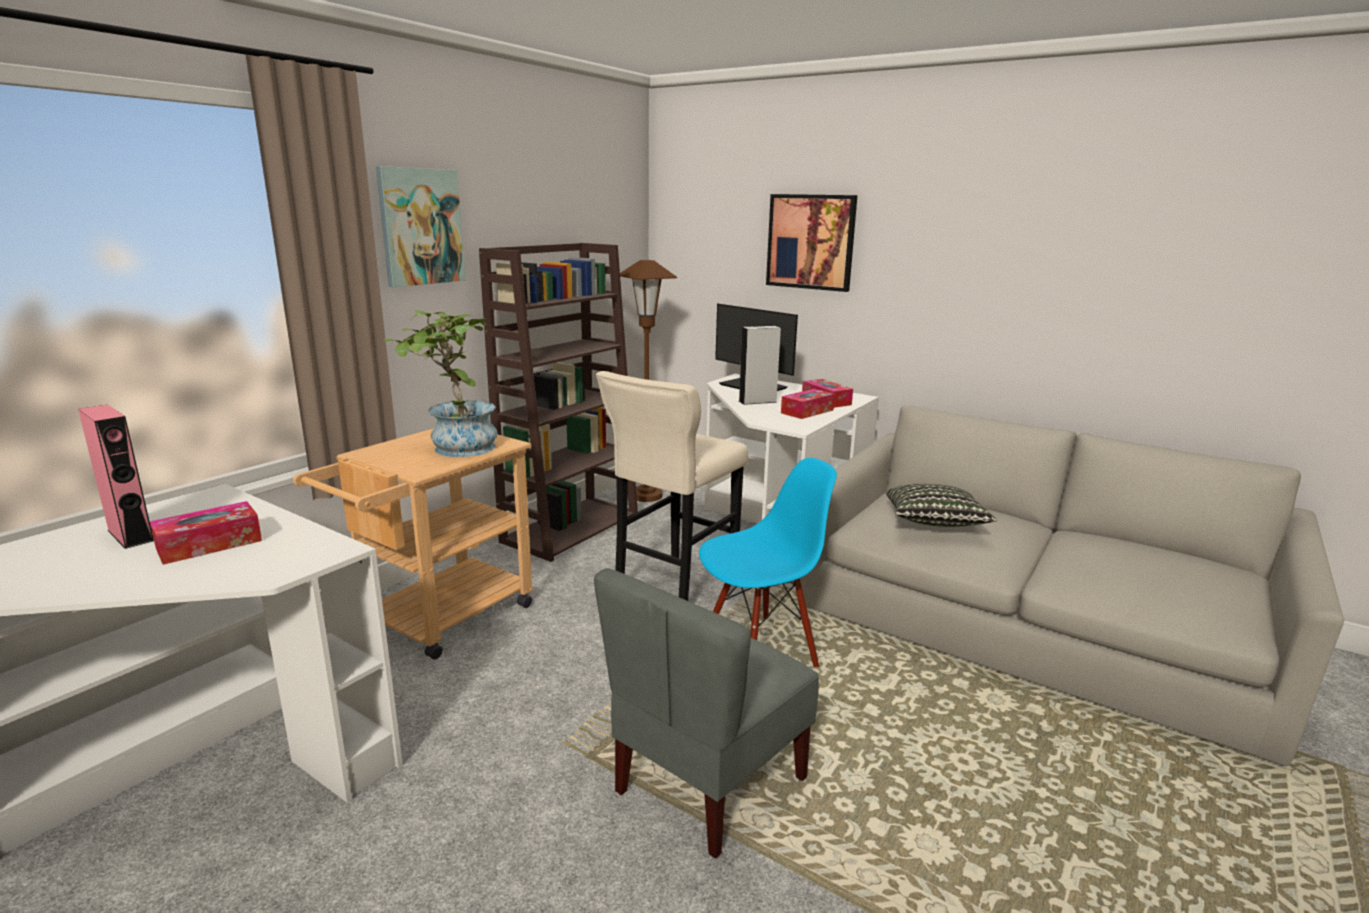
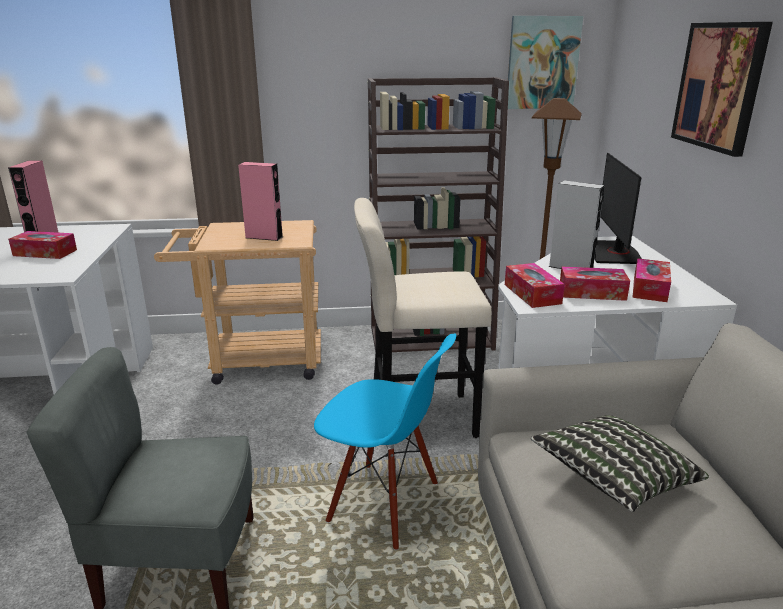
camera: 50 degrees right, 5 degrees up
(421, 227) = (315, 58): picture -> picture (542, 63)
(455, 448) = (264, 237): potted plant -> pink speaker
(781, 422) = (532, 294): none -> tissue box

